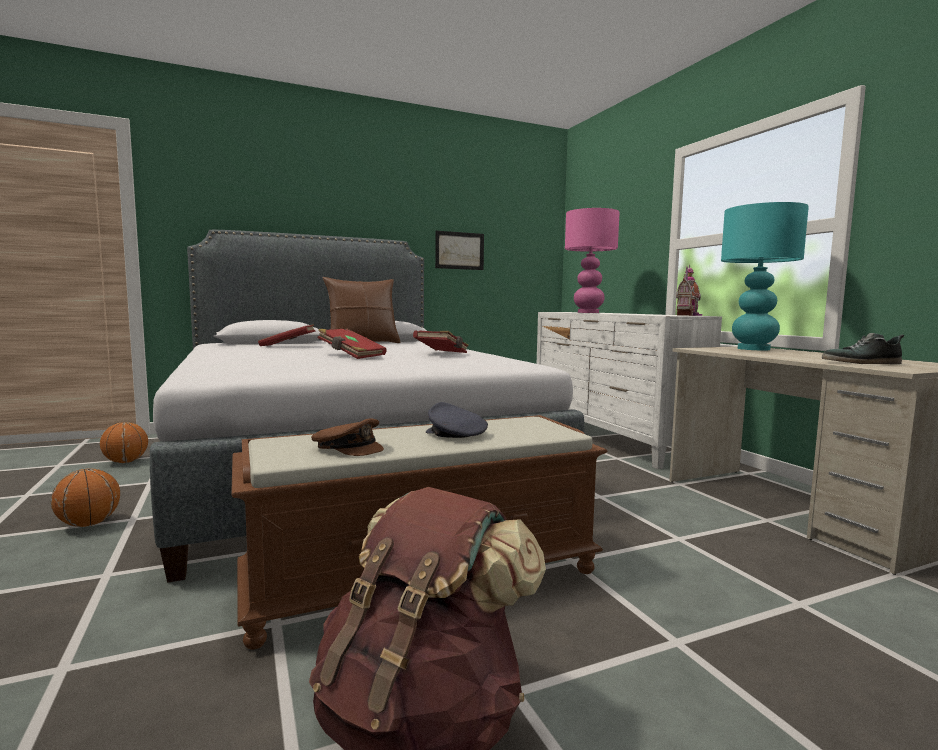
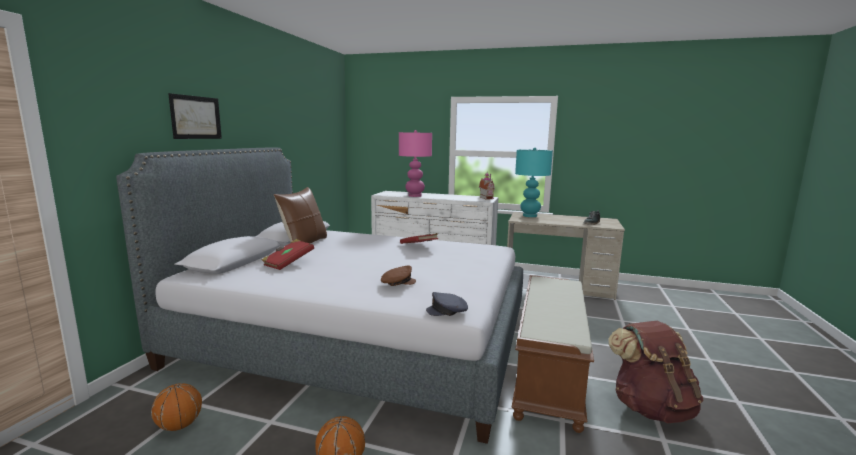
camera: 50 degrees left, 5 degrees up
(349, 448) = (564, 321): brown cap -> brown cap (397, 282)
(351, 355) = (395, 263): red book -> none
(454, 435) = (556, 298): grey cap -> grey cap (448, 311)
(459, 250) = (301, 150): picture -> picture (196, 117)

